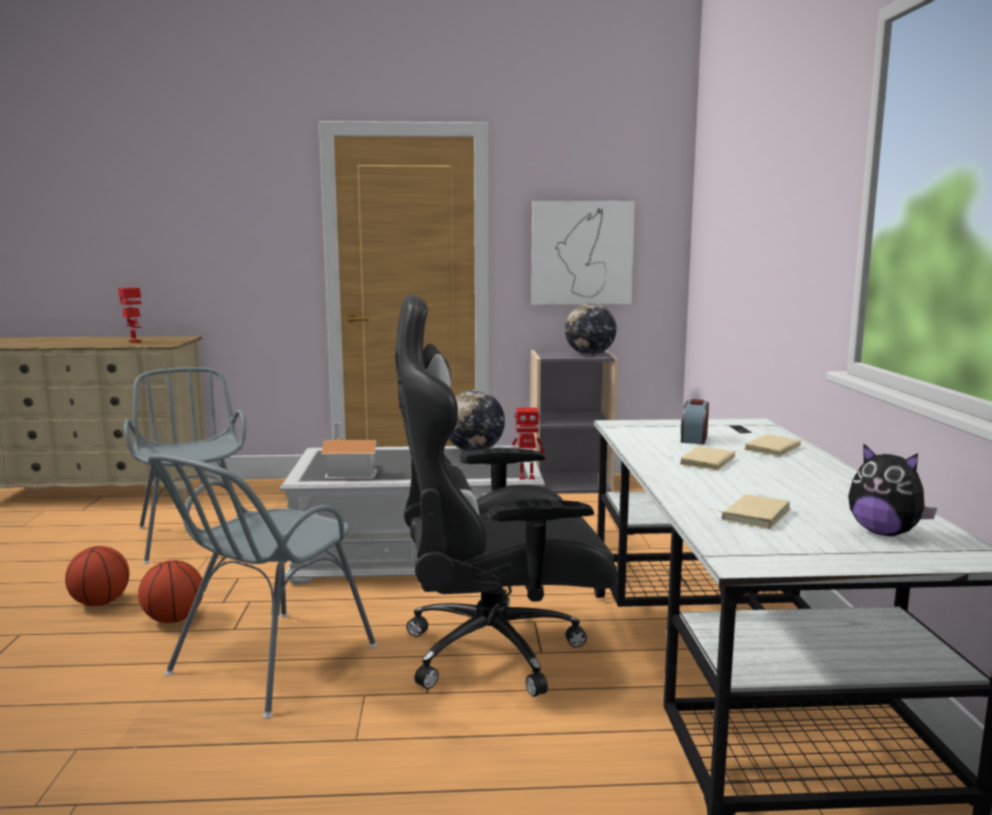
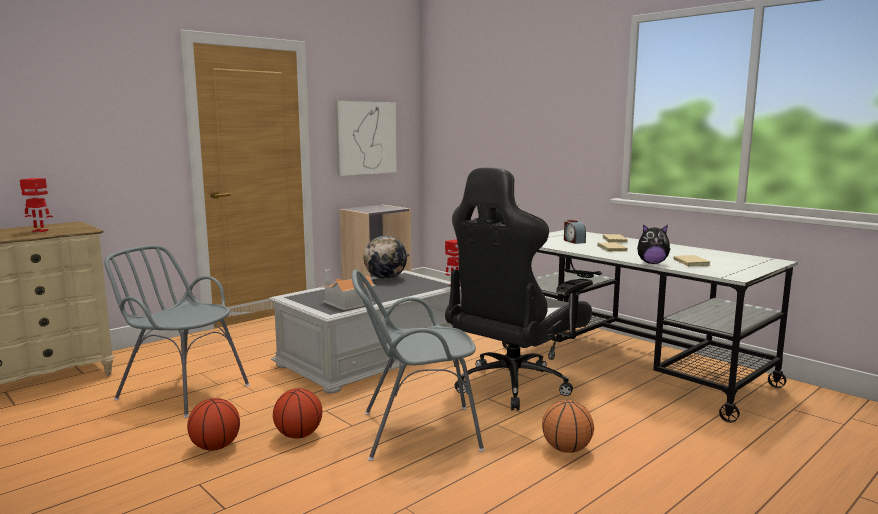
camera: 40 degrees left, 0 degrees up
(268, 663) = (414, 431): grey chair -> grey chair turned 90 degrees clockwise
(365, 774) = (566, 449): none -> basketball
(590, 354) = (388, 208): globe -> none
(884, 533) = (737, 260): plush toy -> plush toy (652, 263)

